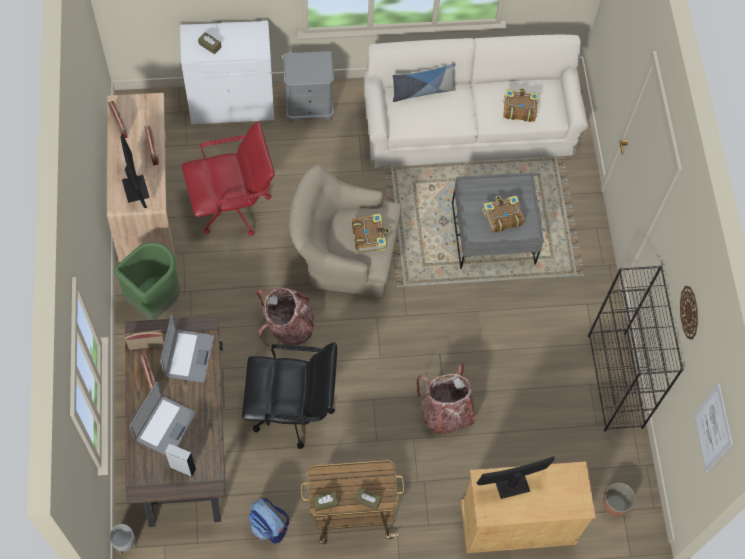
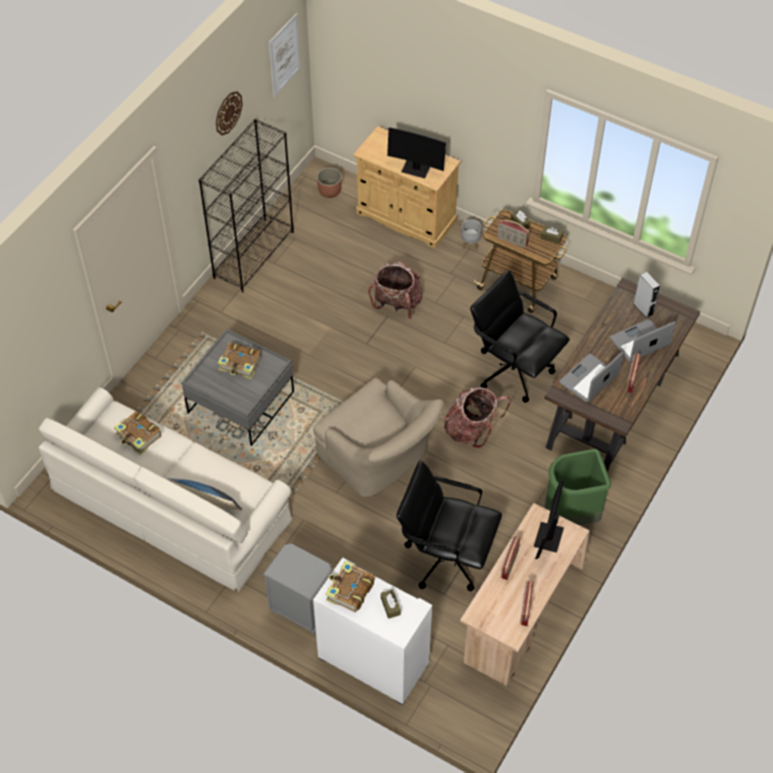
camera: 140 degrees left, 10 degrees down
(125, 543) = (703, 355): grey planter -> grey planter (470, 244)
(146, 344) = (618, 407): radio -> radio (512, 241)
(233, 207) = (445, 557): red office chair -> black office chair
(269, 526) = (586, 308): backpack -> none
(369, 236) = (363, 411): book -> book (349, 591)

